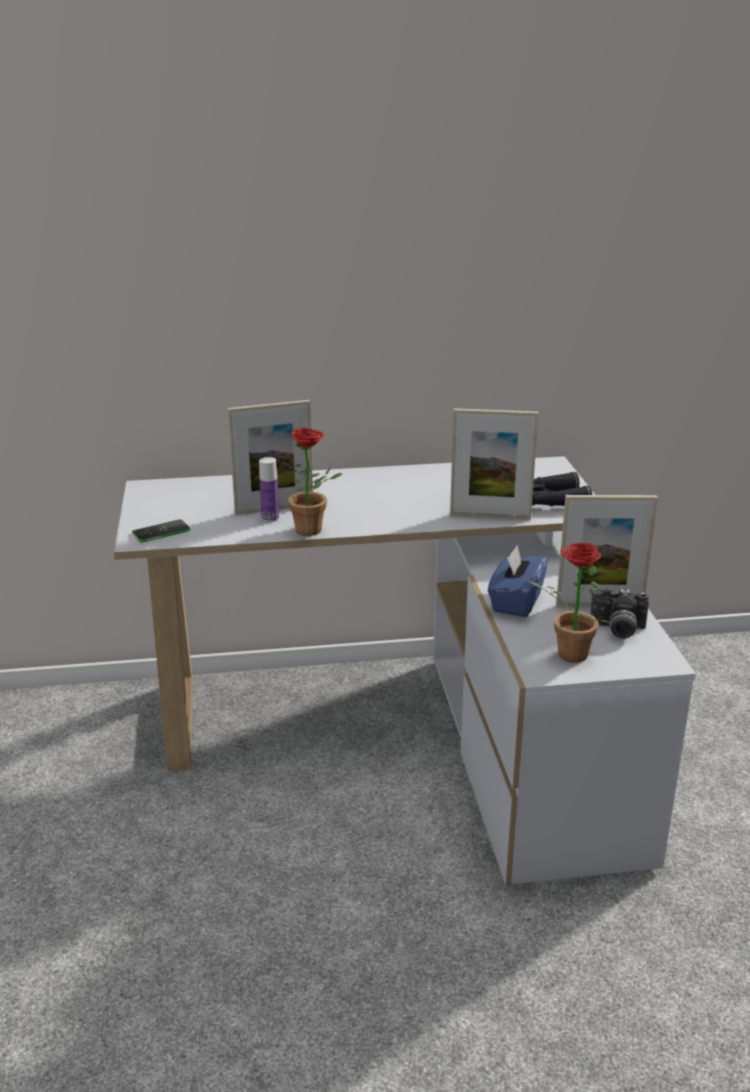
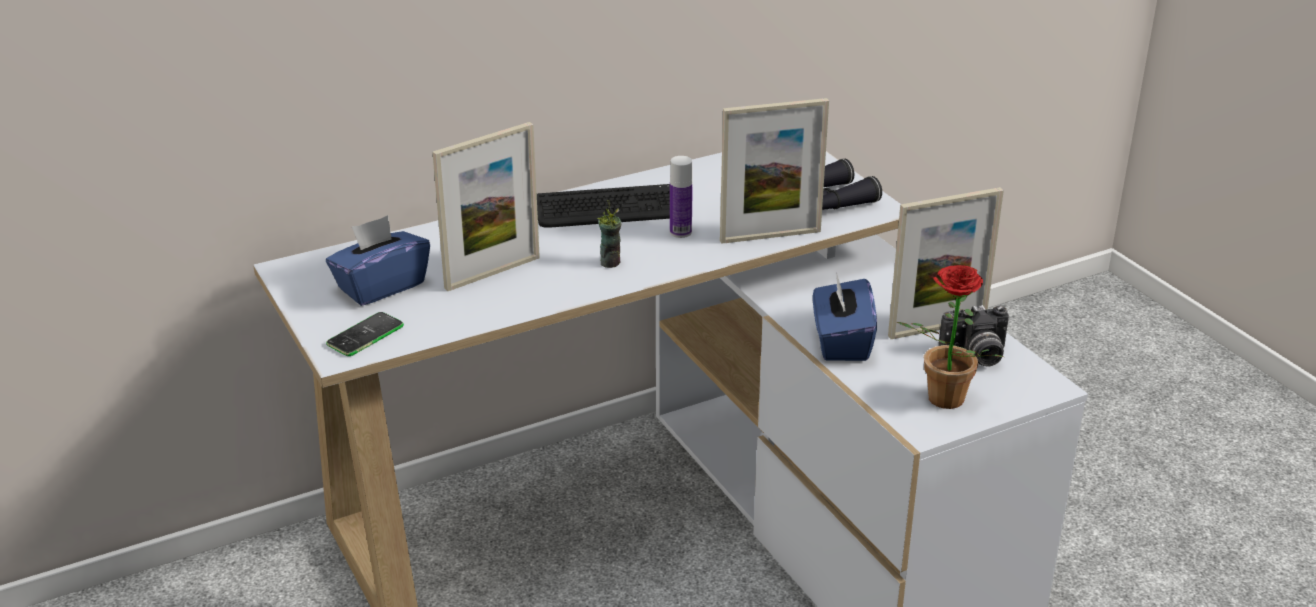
camera: 20 degrees left, 5 degrees up
(195, 505) = (381, 286): none -> blue tissue box
(270, 518) = (497, 288): bottle -> bottle (680, 232)
(314, 531) = (568, 296): potted plant -> none
(360, 515) = (610, 262): none -> cup
(388, 483) = (612, 209): none -> keyboard

